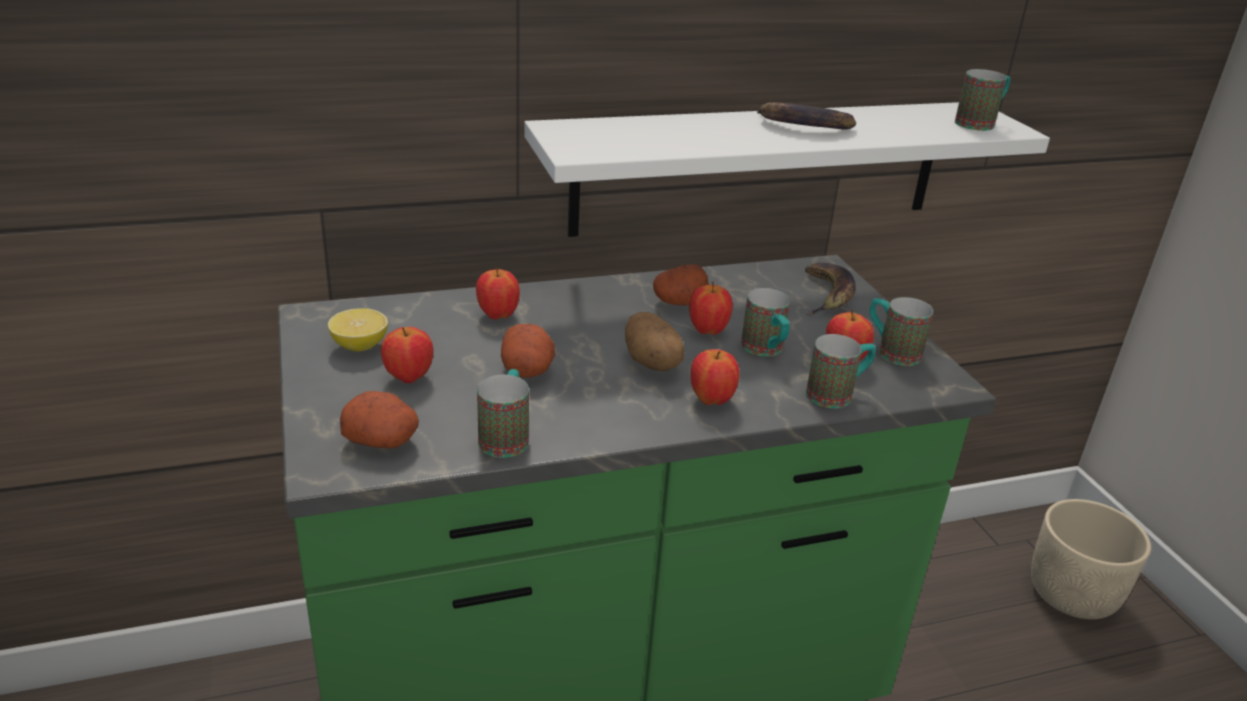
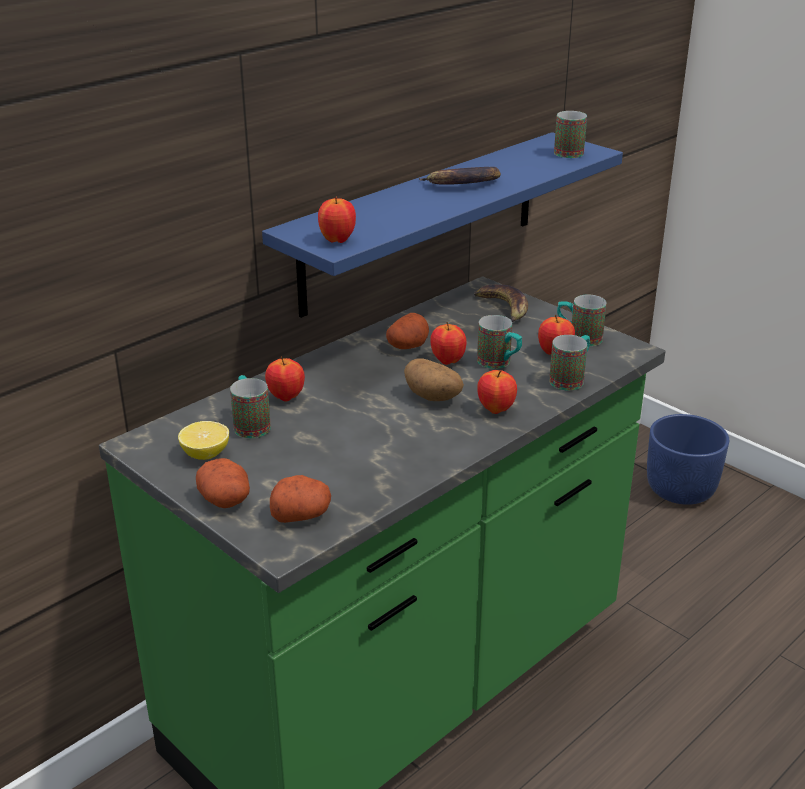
camera: 25 degrees left, 0 degrees up
(409, 377) = (270, 464): apple -> apple (337, 240)
(506, 436) = (384, 480): mug -> mug (250, 424)
(527, 370) = (351, 430): potato -> potato (226, 499)
(760, 167) = (422, 221): white shelf -> blue shelf
(1073, 594) = (681, 489): beige planter -> blue planter

